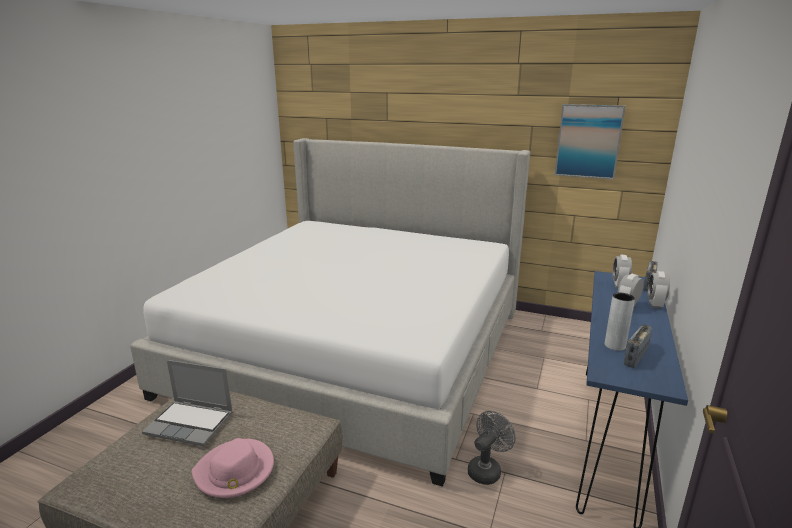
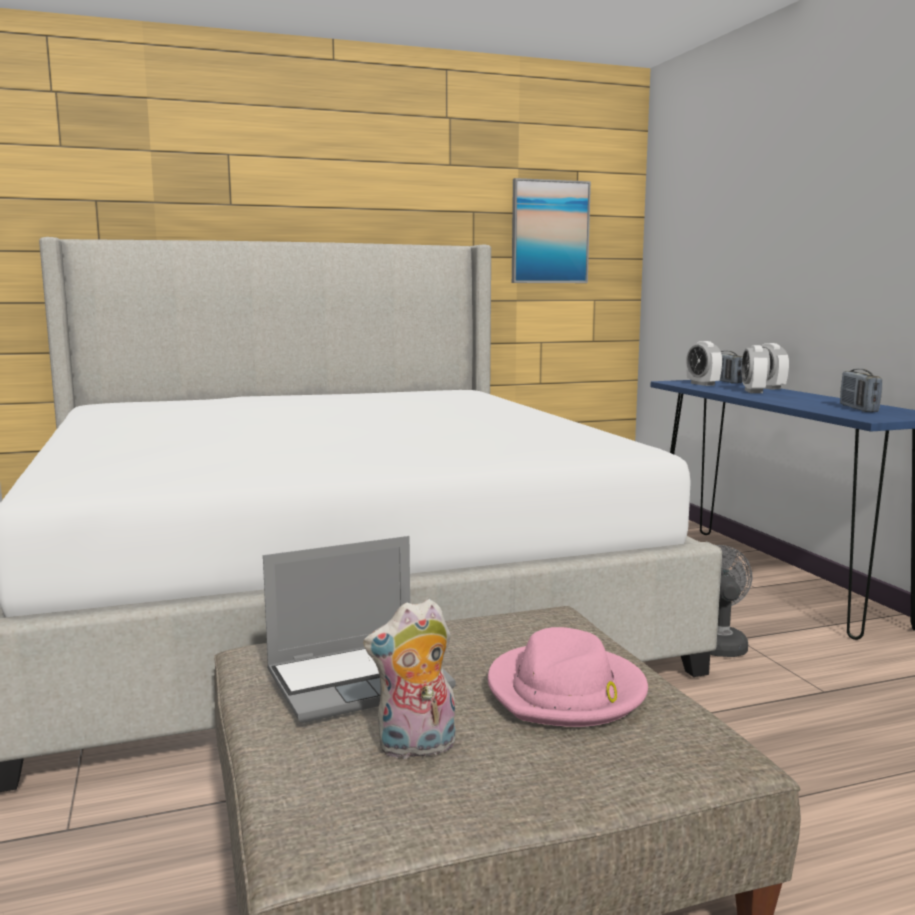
camera: 40 degrees left, 10 degrees down
(154, 467) = (416, 748): none -> plush toy
(615, 345) = (822, 407): grey vase -> none

